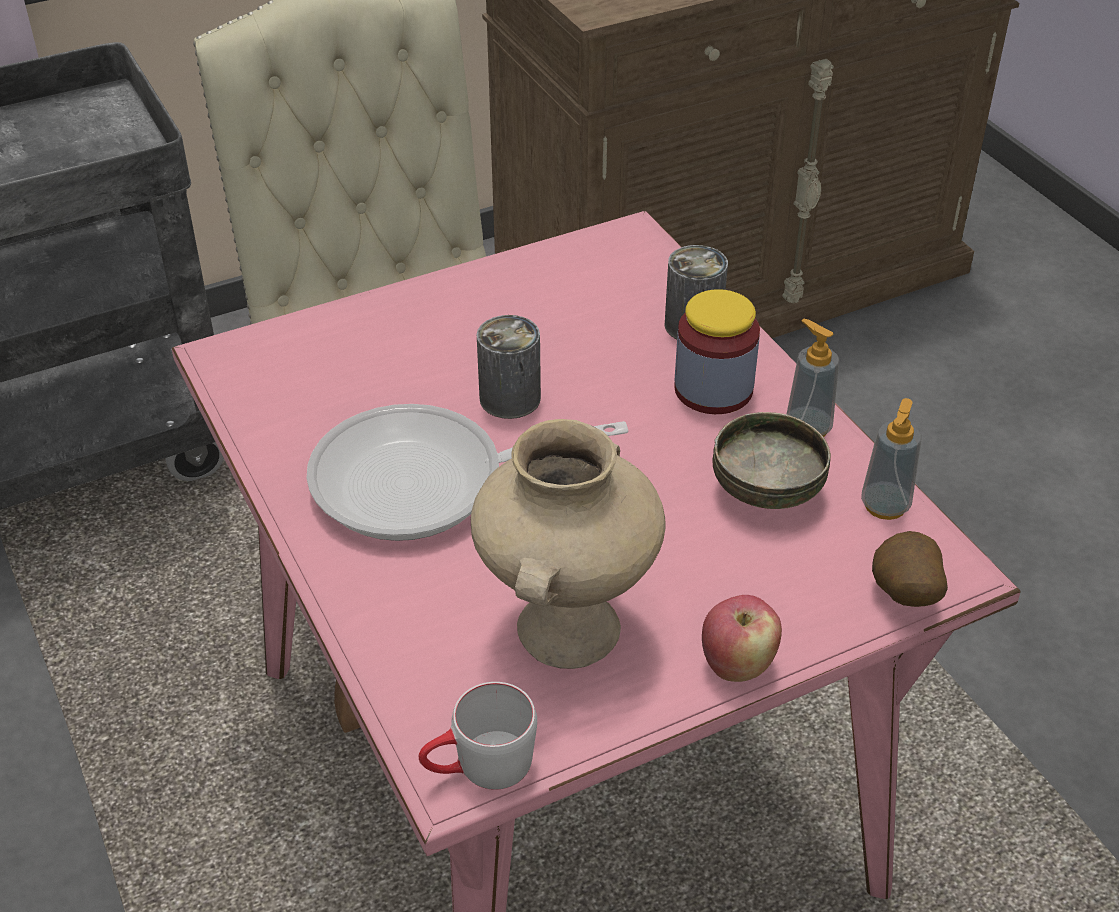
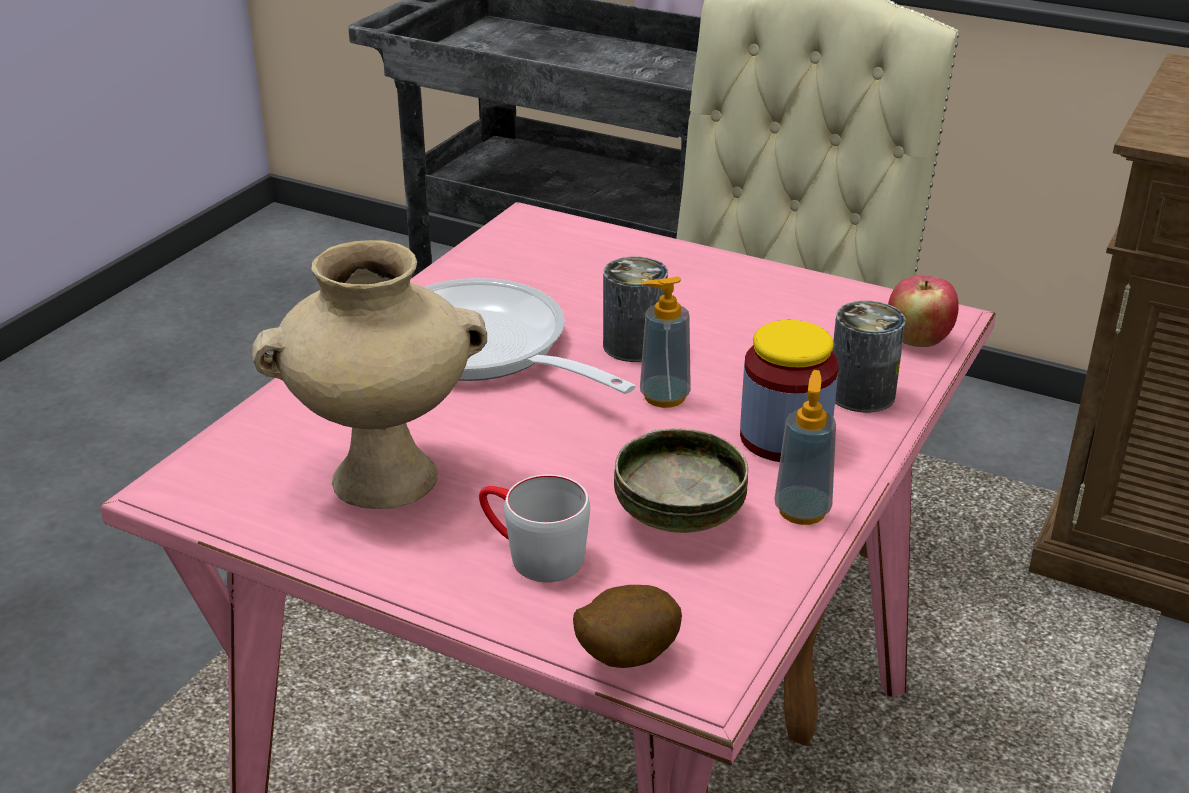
camera: 55 degrees right, 10 degrees down
(479, 768) = (190, 496): grey mug -> grey mug (531, 554)
(737, 665) = (425, 585): apple -> apple (918, 340)
(885, 505) = (746, 599): soap dispenser -> soap dispenser (664, 396)

